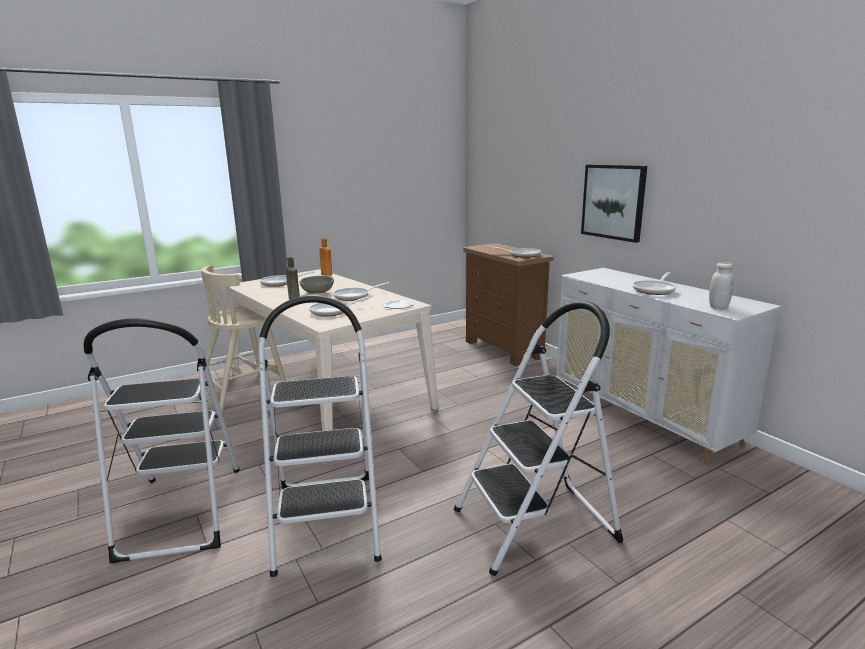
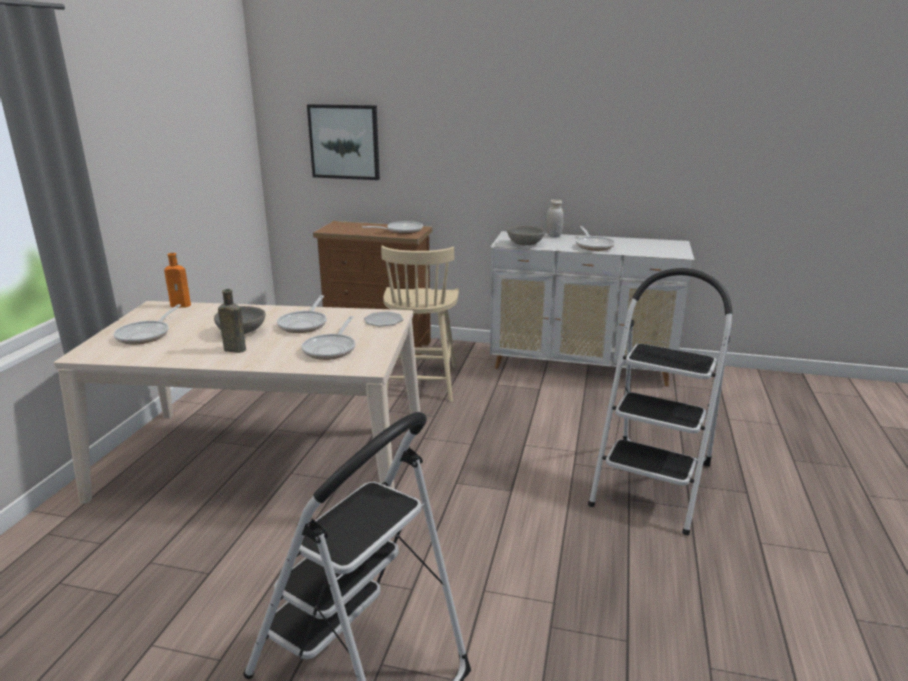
camera: 45 degrees left, 5 degrees up
(244, 389) = (145, 512): beige chair -> beige chair (421, 381)
(328, 518) = (512, 577): step ladder -> none
(594, 278) = (525, 244): none -> grey bowl
(613, 202) = (507, 161): picture -> picture (344, 142)
(718, 307) = (662, 251): white jar -> white jar (553, 236)

